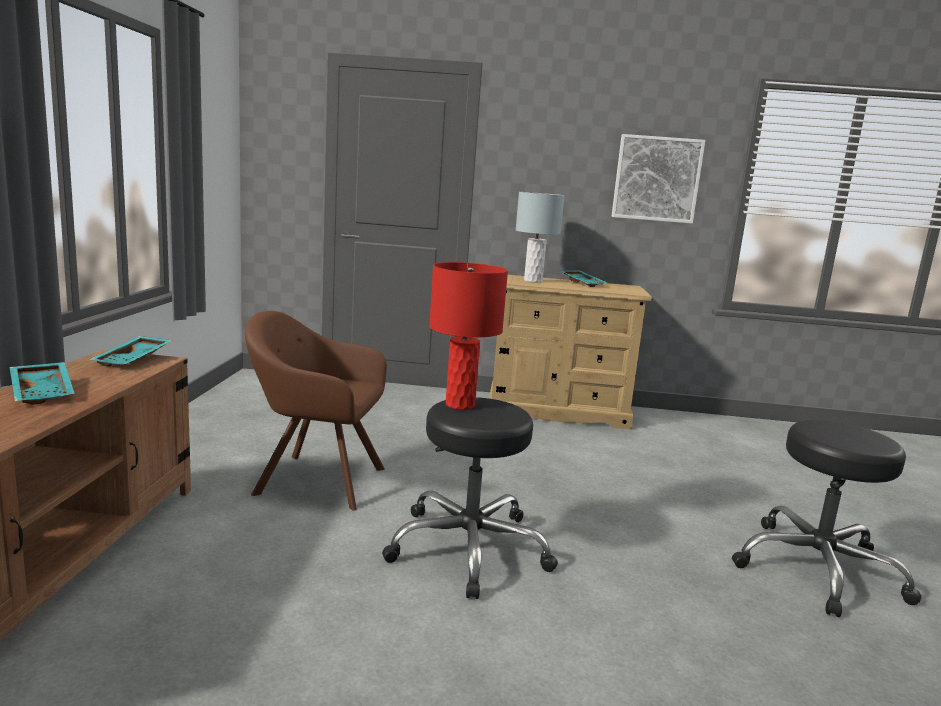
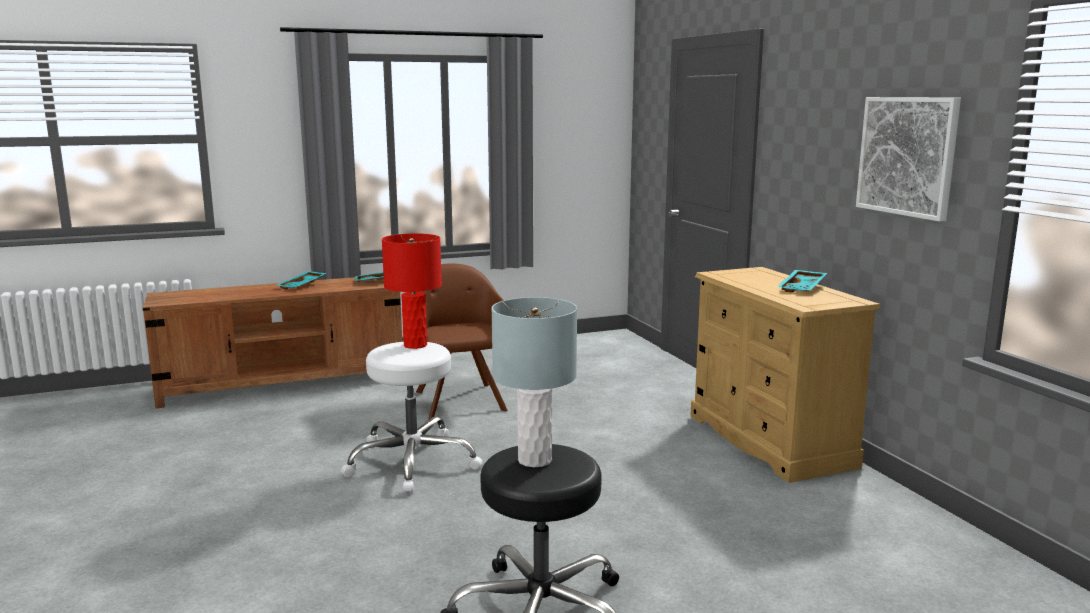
camera: 65 degrees right, 0 degrees up
(469, 549) = (411, 462): black stool -> white stool
(532, 281) = (751, 277): grey table lamp -> grey table lamp (535, 460)

